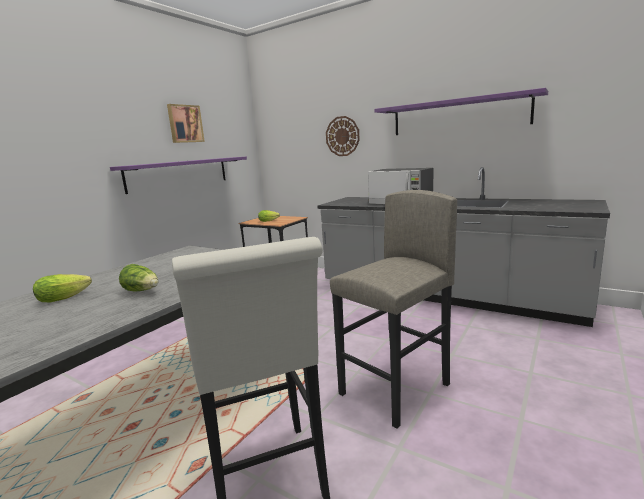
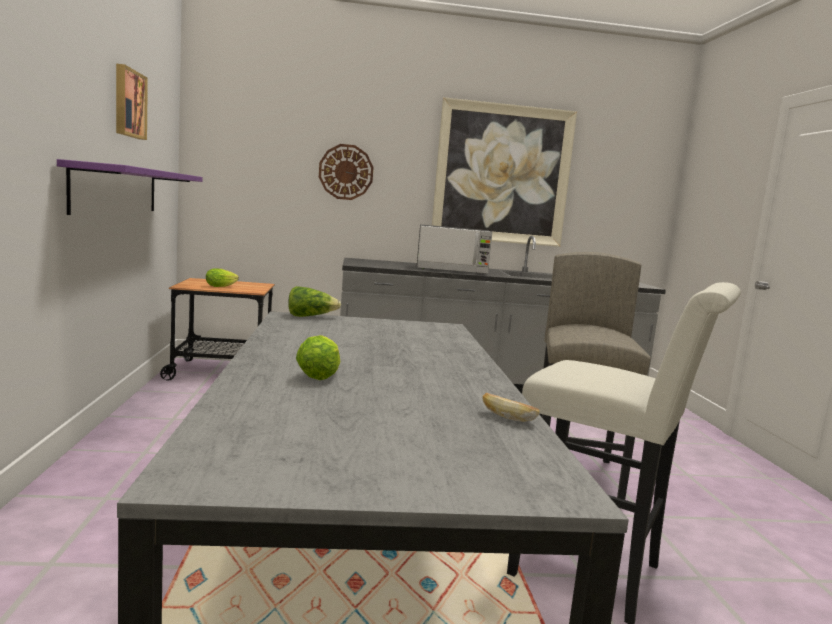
camera: 40 degrees left, 5 degrees down
(39, 349) = (508, 418): none -> bread
(143, 291) = (414, 361): lettuce -> lettuce (310, 316)
(458, 115) = (502, 174): purple shelf -> picture

